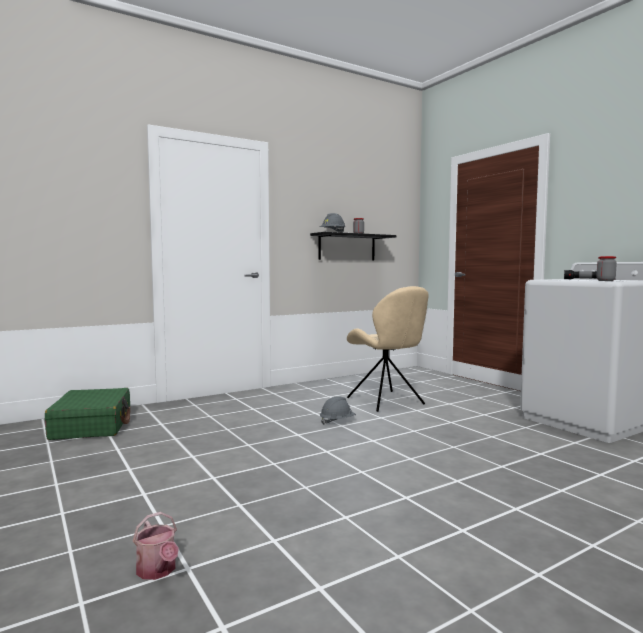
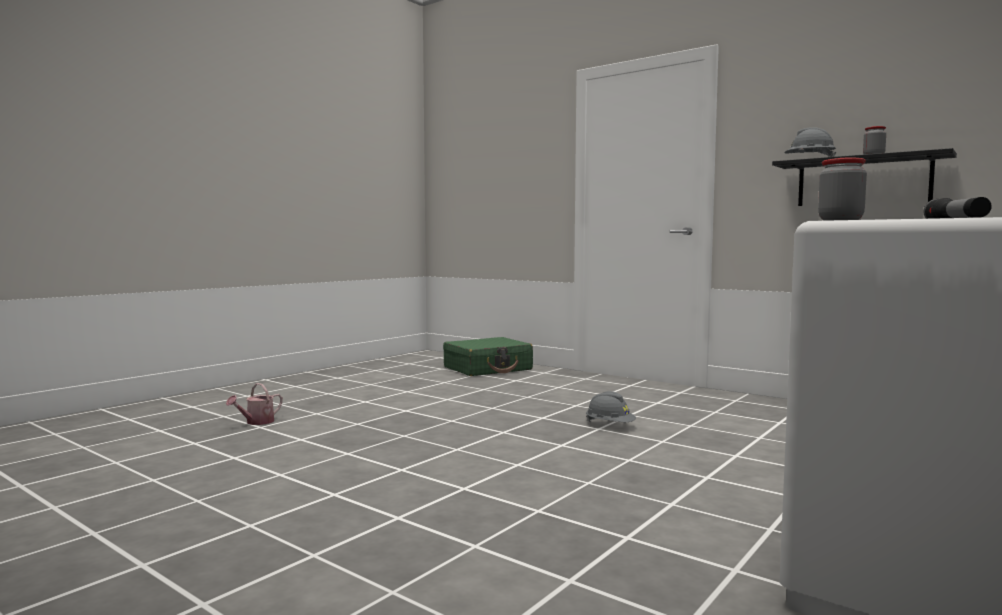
camera: 70 degrees right, 0 degrees up
(386, 402) = (747, 437): beige chair -> none

